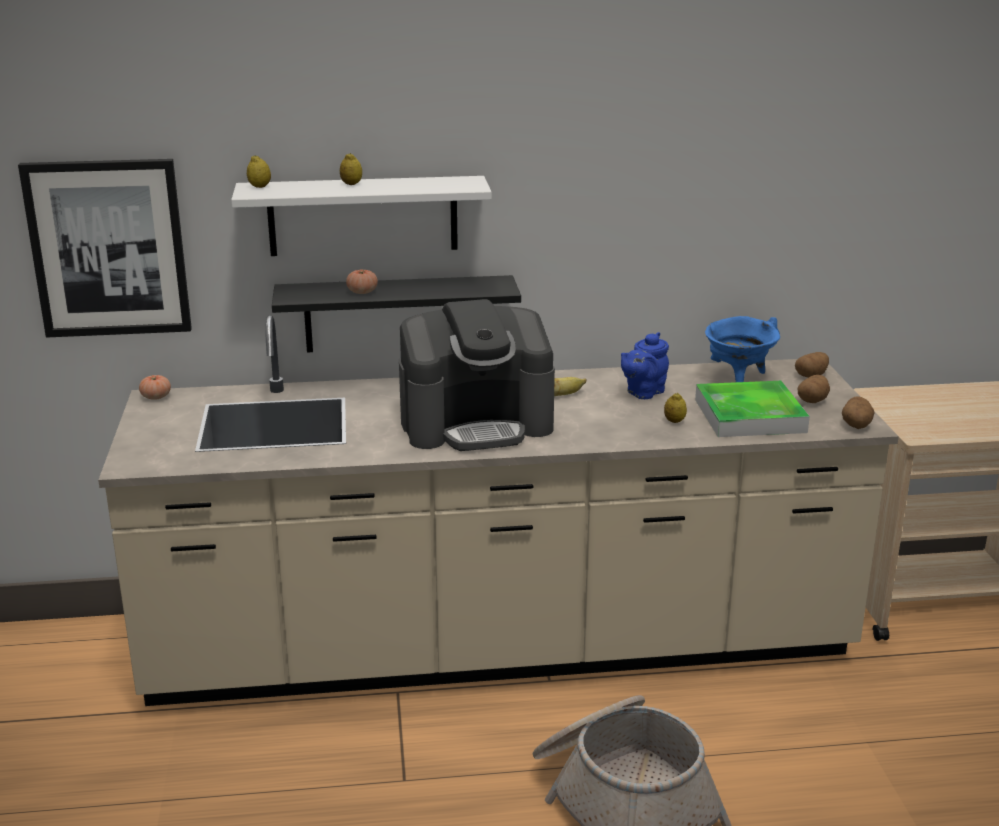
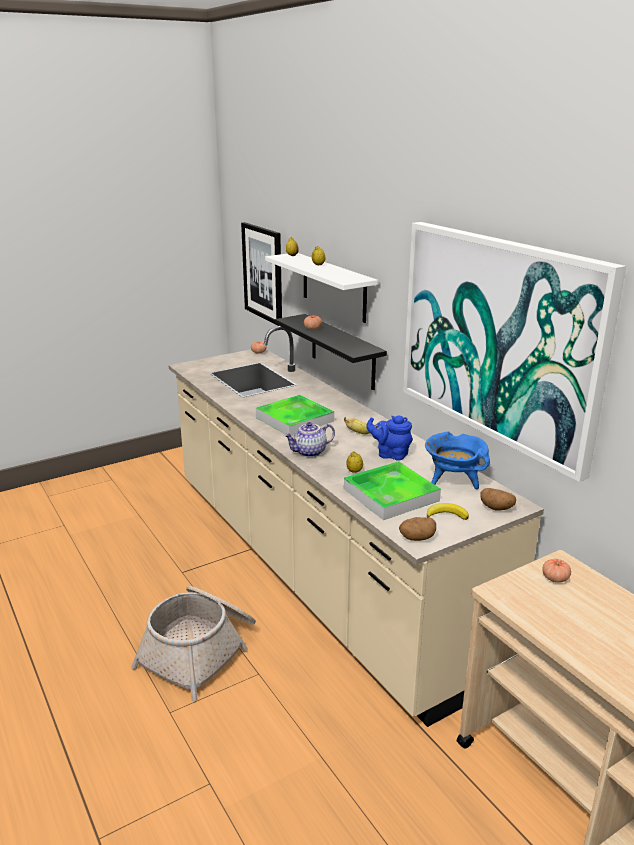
camera: 65 degrees right, 0 degrees up
(476, 423) = (294, 419): coffee machine -> tray
(597, 435) = (310, 452): none -> teapot
(731, 191) = (498, 339): none -> picture
(812, 400) = (447, 515): potato -> banana
(904, 405) = (555, 578): none -> tomato

